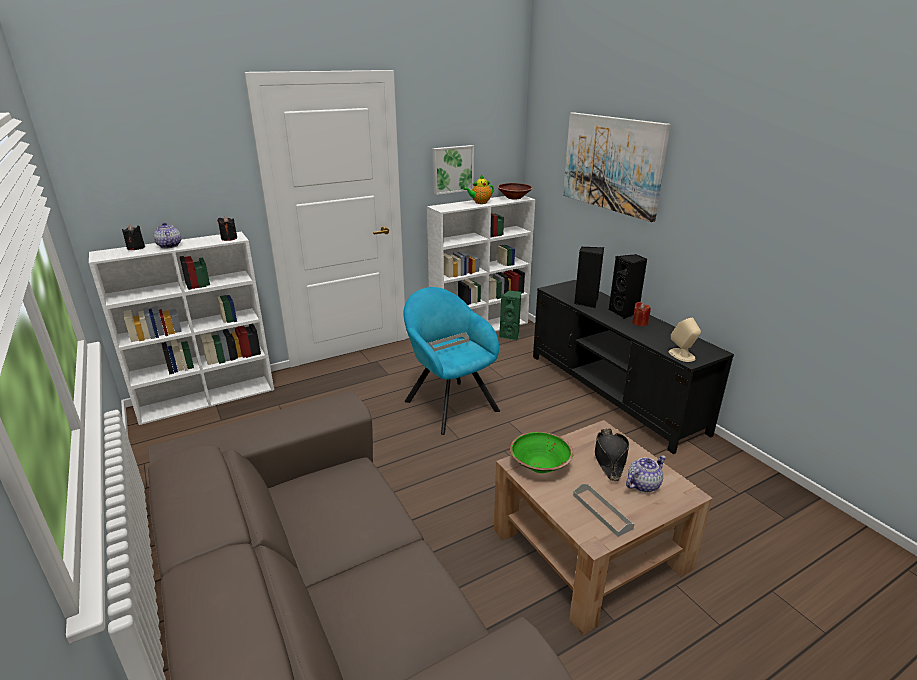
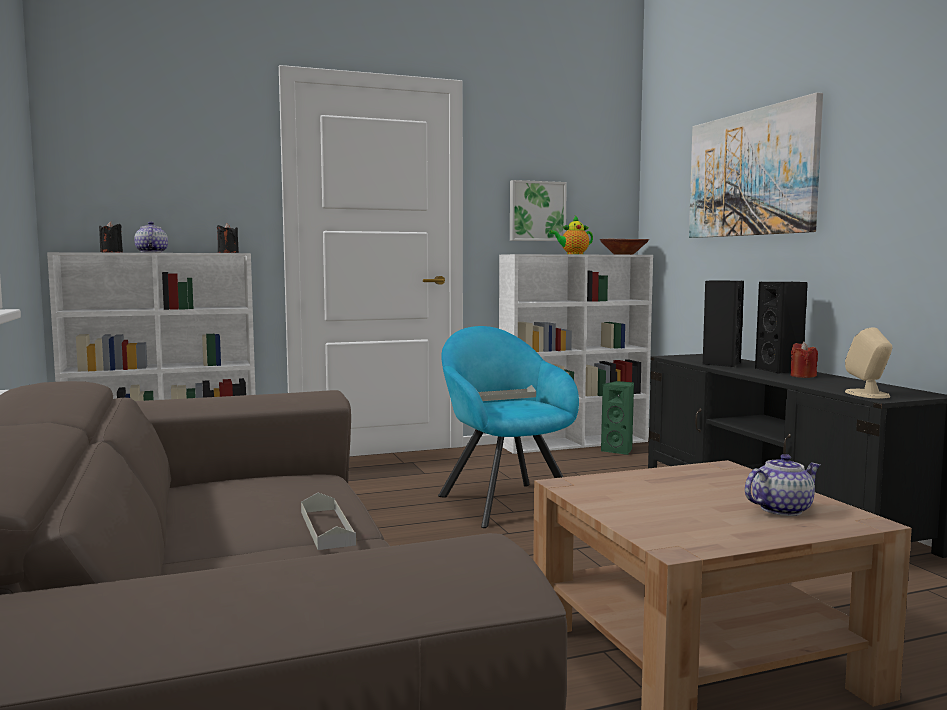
camera: 10 degrees right, 20 degrees down
(540, 465) = (605, 486): green bowl -> none
(602, 511) = (698, 526): grey tray -> grey tray (327, 528)
(609, 458) = (728, 487): black hat -> none

